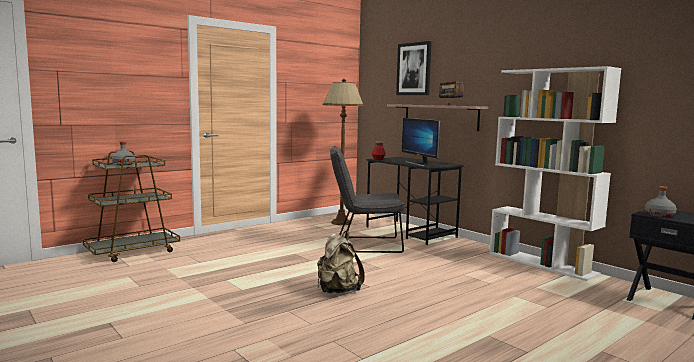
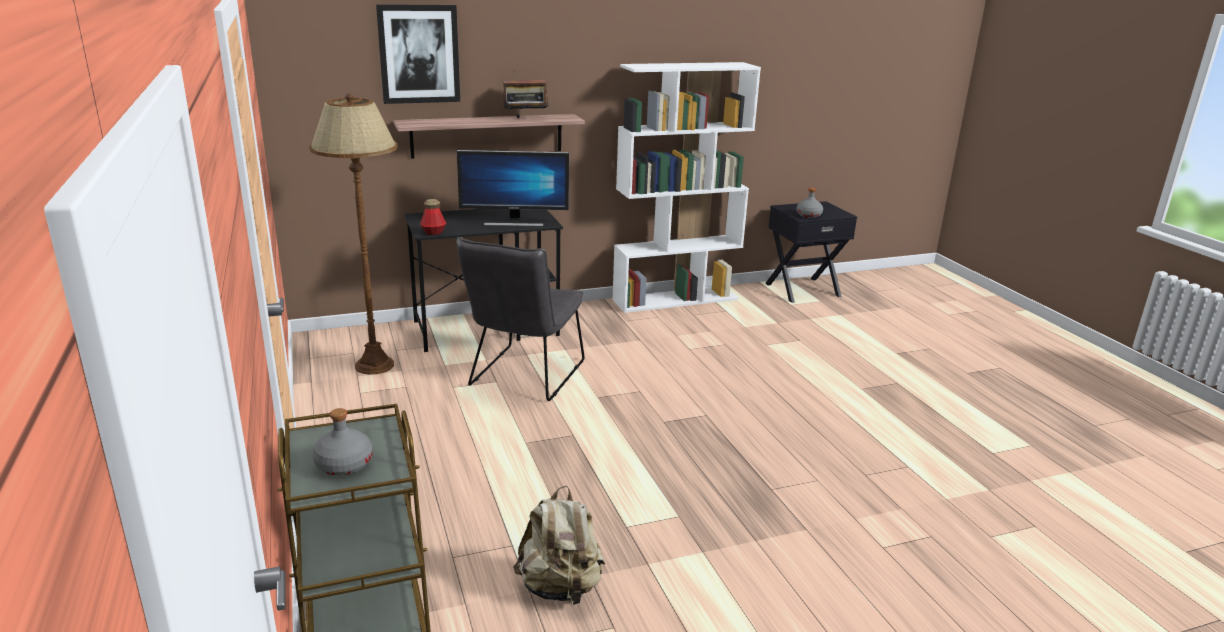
camera: 70 degrees left, 15 degrees up
(337, 291) = (715, 440): beige backpack -> beige backpack (560, 587)

